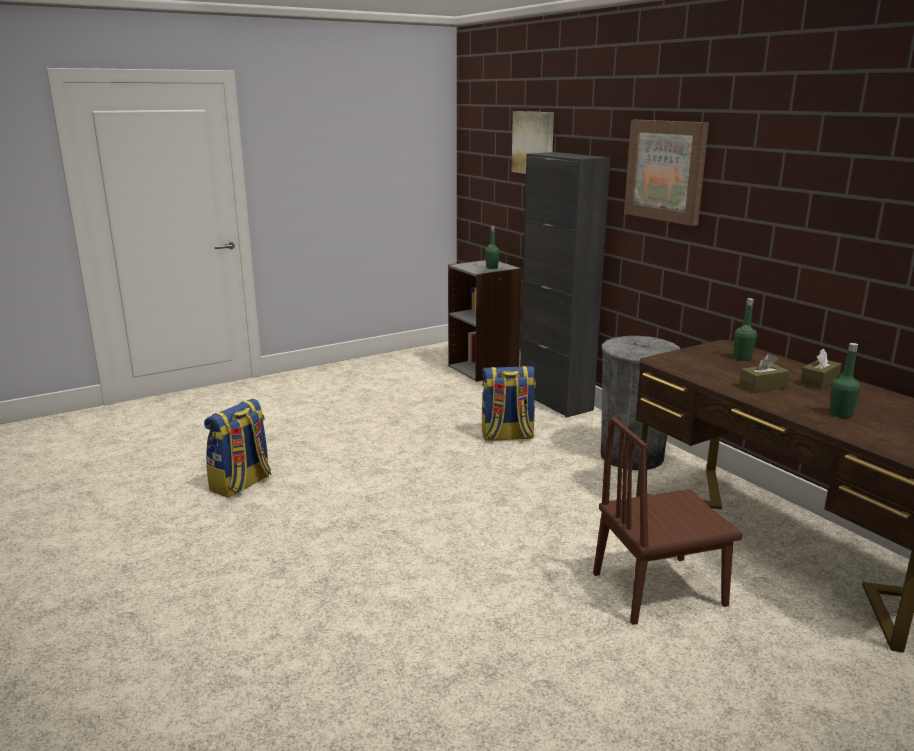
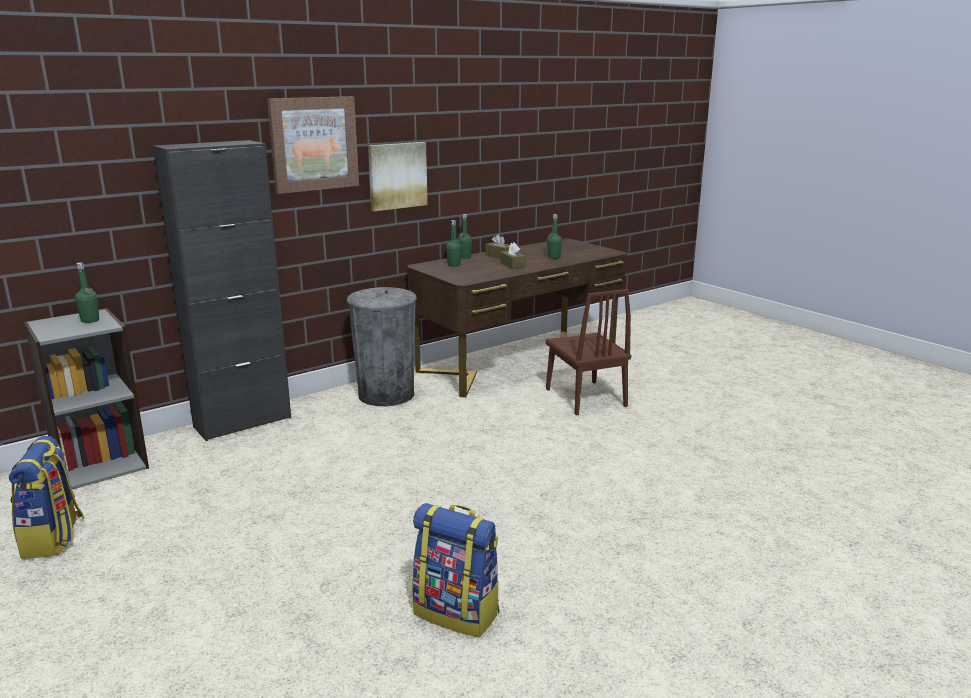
camera: 95 degrees left, 0 degrees up
(507, 436) = (333, 446): backpack -> backpack (53, 538)
(534, 143) = (88, 140): picture -> picture (397, 175)
(794, 364) = (464, 257): none -> green bottle

